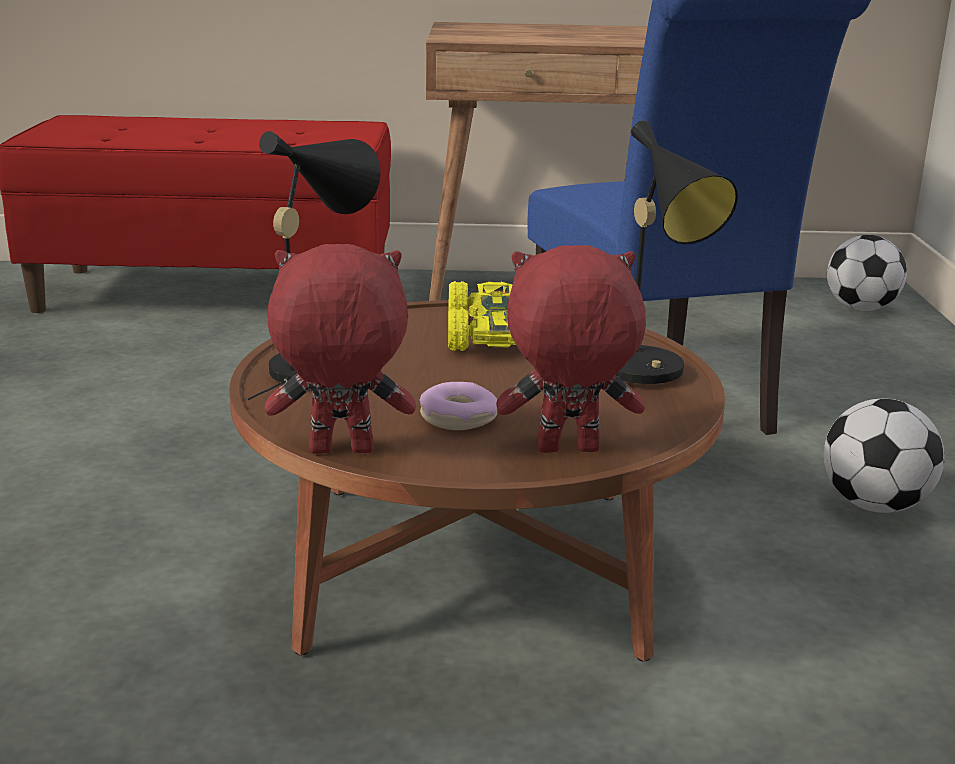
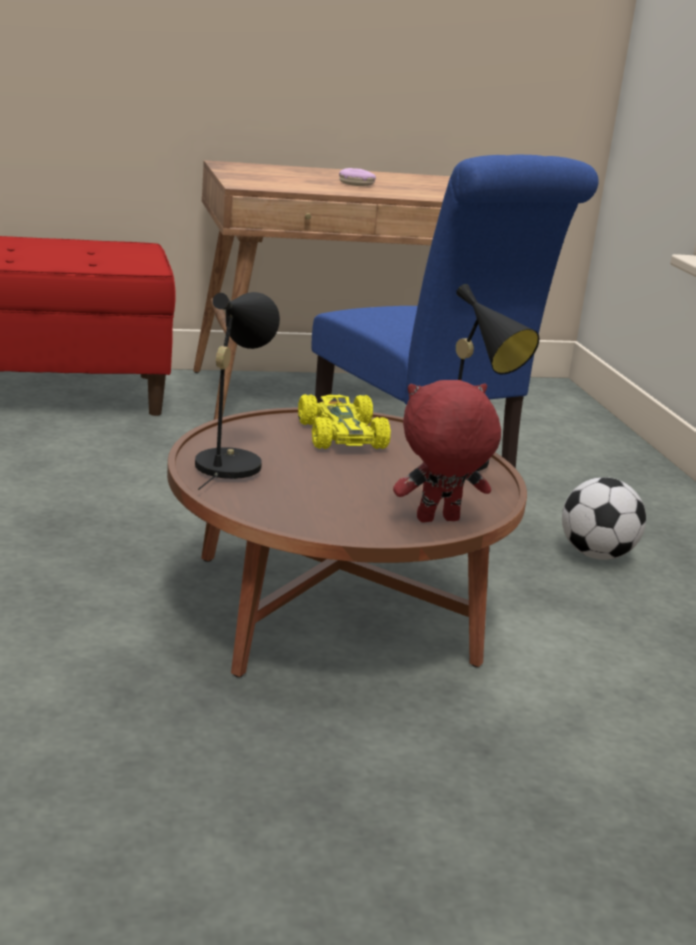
camera: 15 degrees left, 0 degrees up
(340, 452) = (285, 526): red plush toy -> none
(458, 418) = (352, 500): donut -> donut (356, 184)
(860, 309) = (544, 403): football -> none

